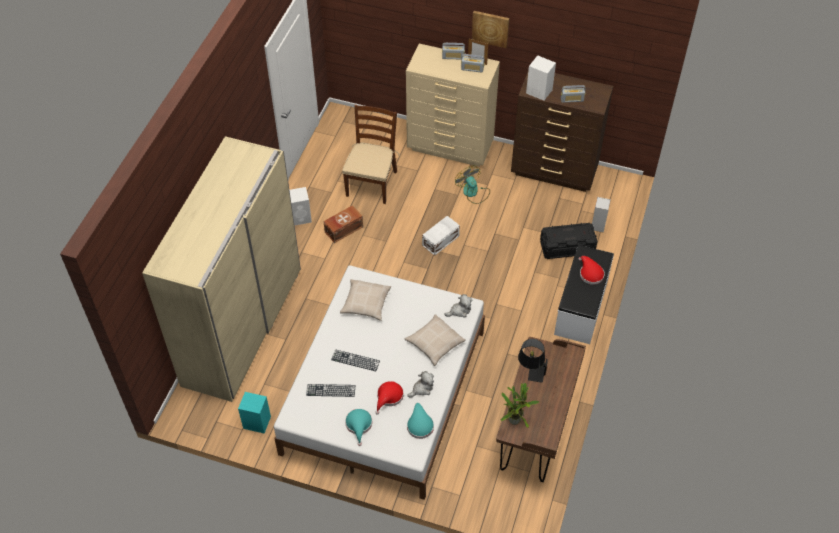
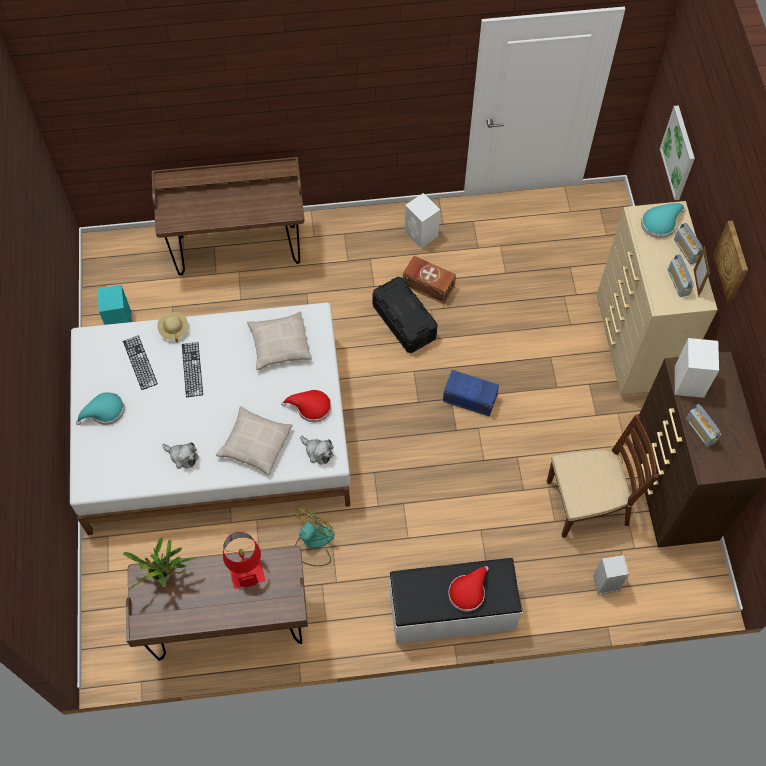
camera: 65 degrees right, 10 degrees up
(242, 326) = (238, 249): beige wardrobe -> brown desk
(315, 361) = (174, 329): none -> beige hat
(372, 183) = (518, 283): brown chair -> brown chair (588, 502)
(386, 30) = (678, 153): none -> picture
(389, 397) = (155, 426): red hat -> red hat (311, 407)
(419, 424) = (130, 475): turquoise hat -> turquoise hat (660, 223)
(441, 241) = (470, 399): white storage box -> blue storage box
(473, 192) = (571, 403): fan -> fan (313, 543)
(531, 371) = (245, 568): black table lamp -> red table lamp
(567, 247) = (544, 556): black storage box -> black storage box (404, 322)

